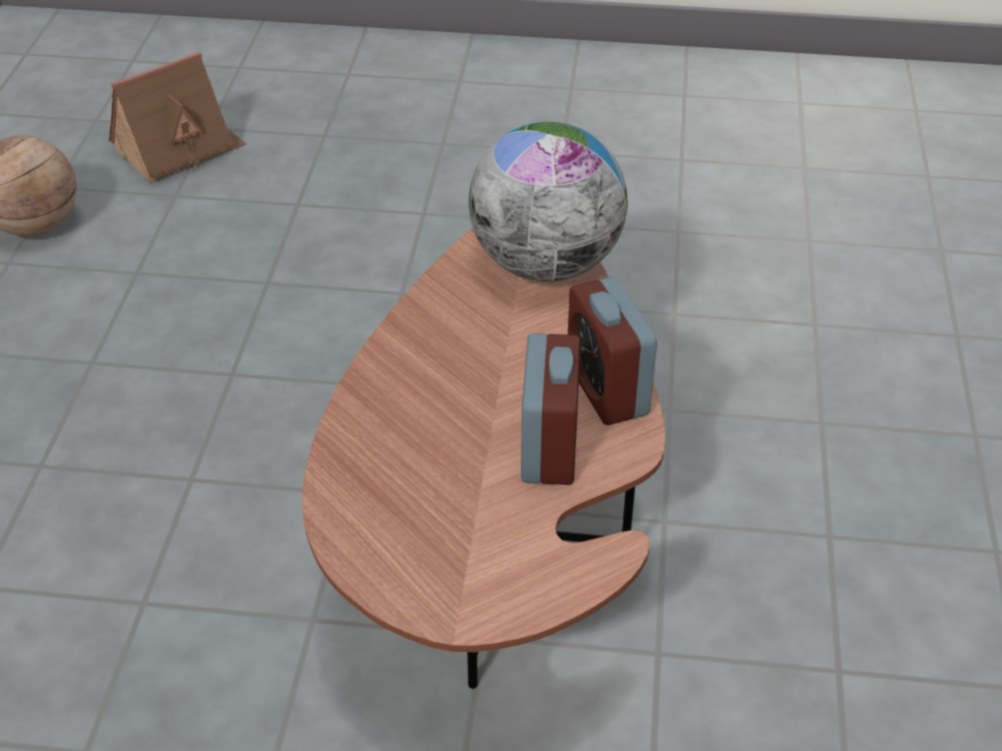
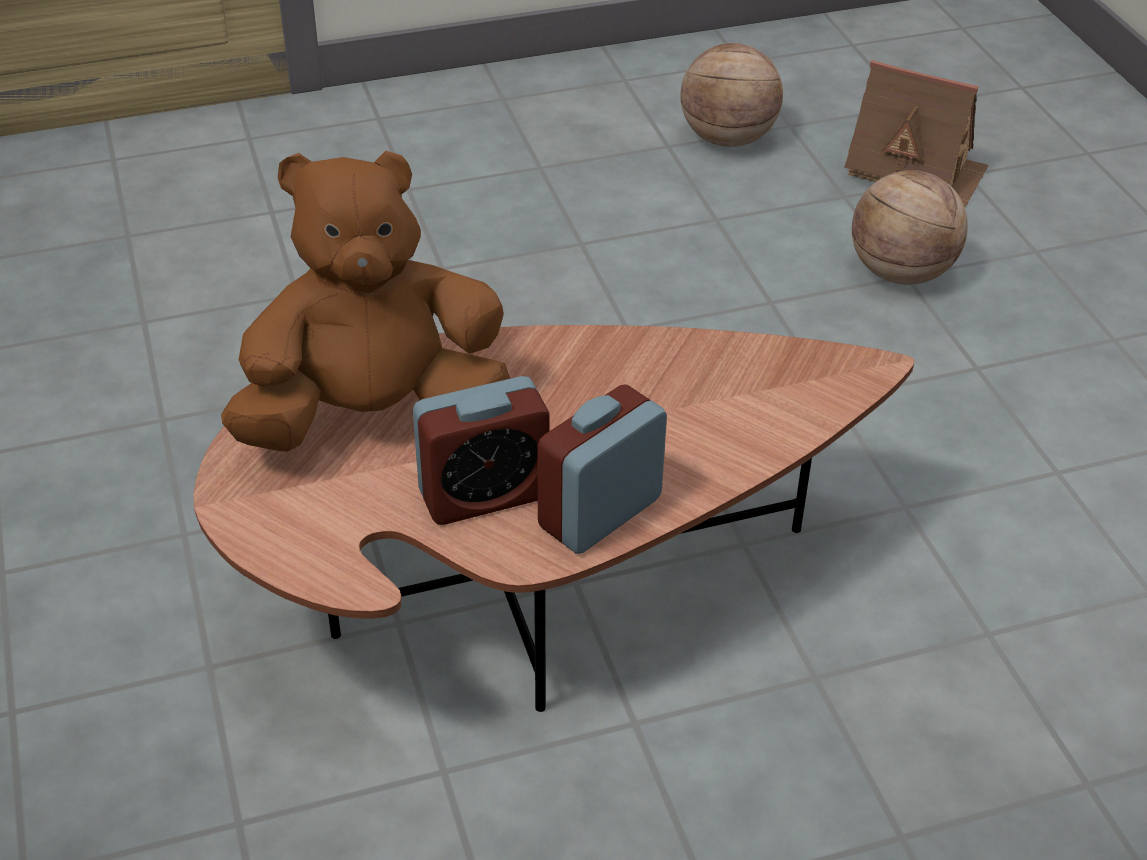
camera: 65 degrees right, 0 degrees up
(291, 205) = (900, 273): none -> basketball
(409, 488) = (375, 417): none -> brown plush toy
(546, 264) = (774, 408): globe -> none

